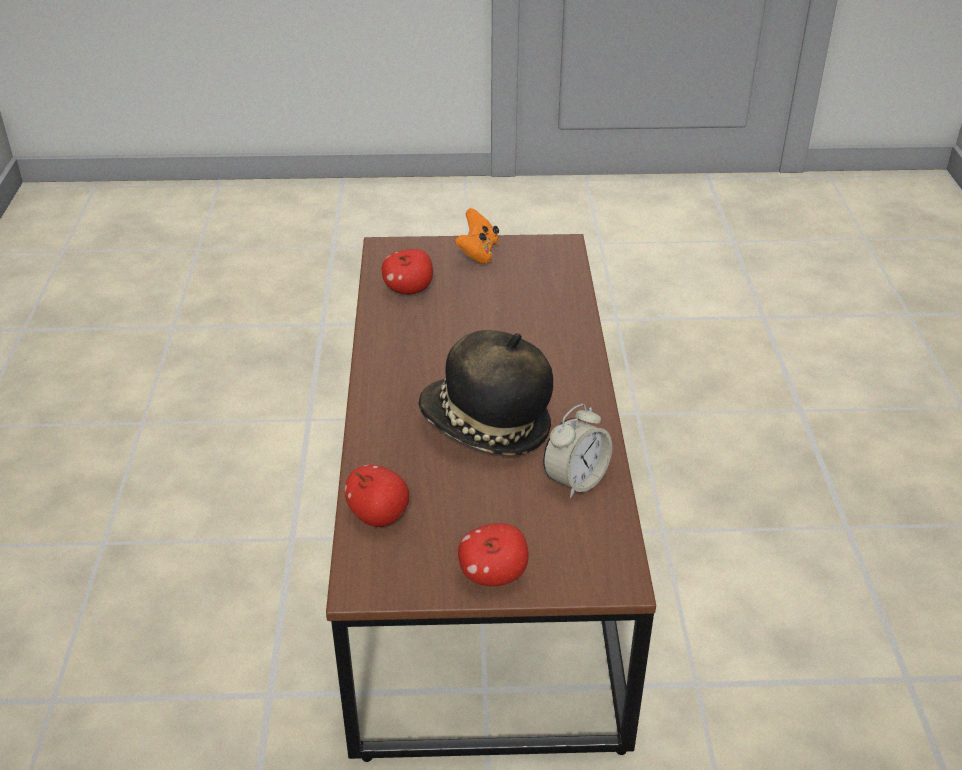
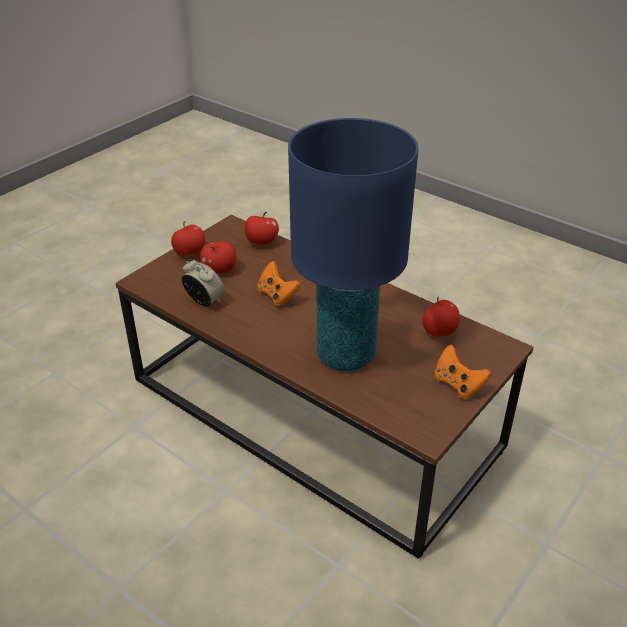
camera: 130 degrees right, 0 degrees up
(486, 427) = (277, 296): hat -> orange game controller
(494, 513) = (220, 270): none -> apple
(522, 328) = (345, 354): none -> blue table lamp
(575, 480) = (204, 301): alarm clock -> alarm clock turned 135 degrees clockwise

